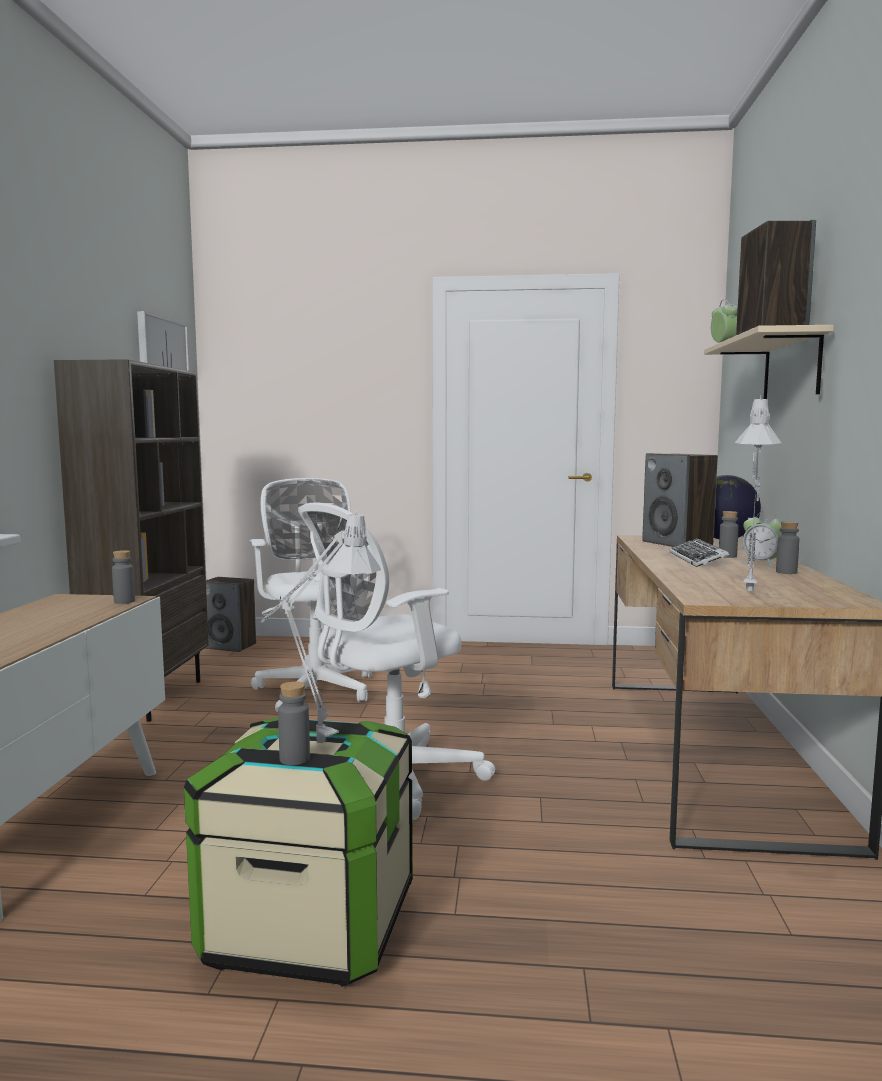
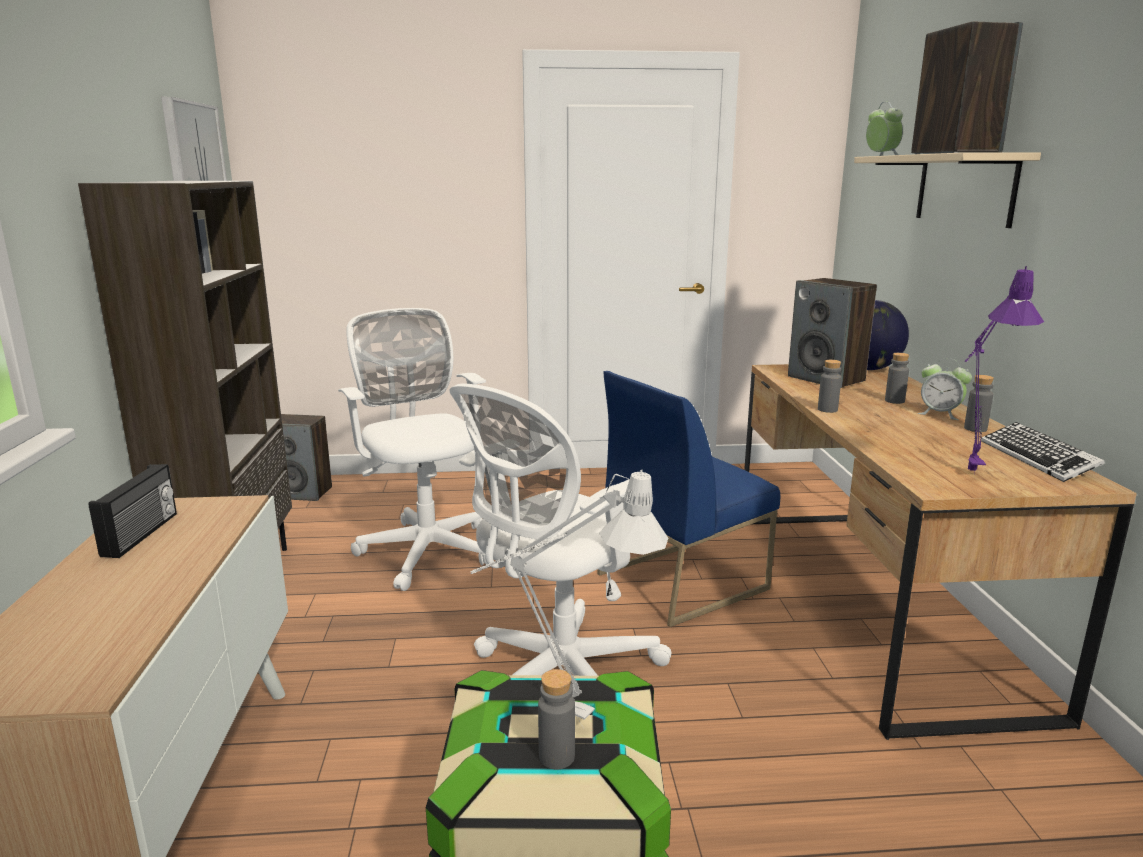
camera: 10 degrees left, 10 degrees up
(49, 609) = (142, 534): none -> radio
(124, 601) = (234, 510): grey bottle -> grey bottle (827, 410)
(534, 724) = (682, 580): none -> blue chair
(697, 559) = (869, 408): keyboard -> keyboard (1037, 459)
(749, 591) = (968, 469): grey table lamp -> purple table lamp

